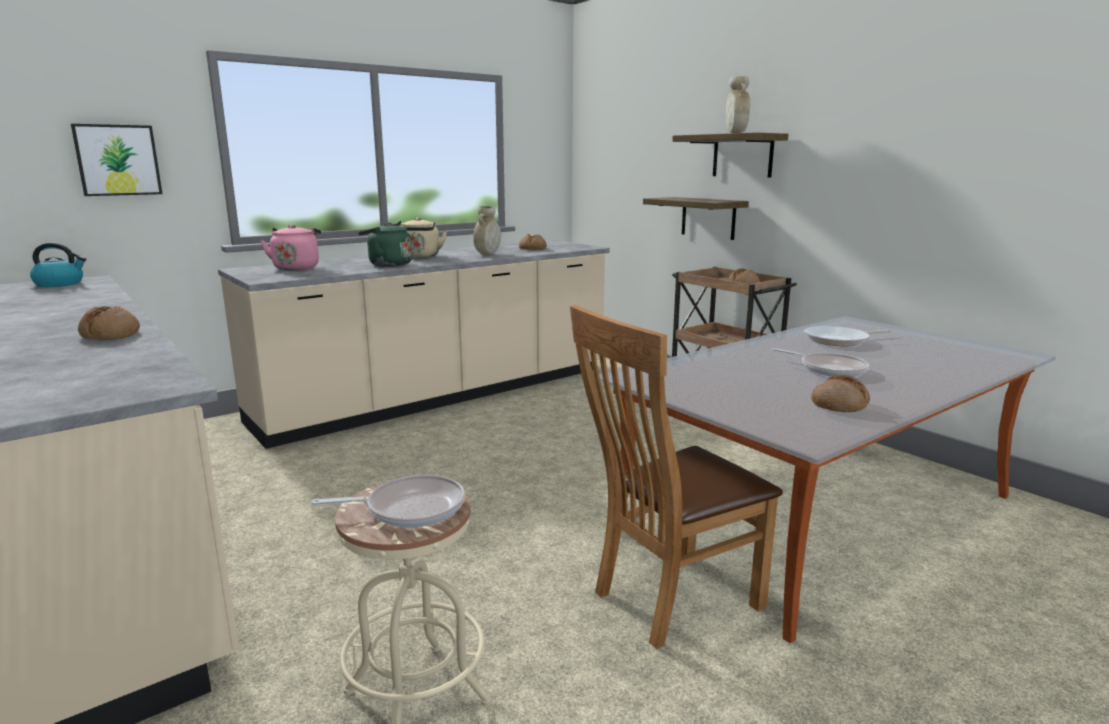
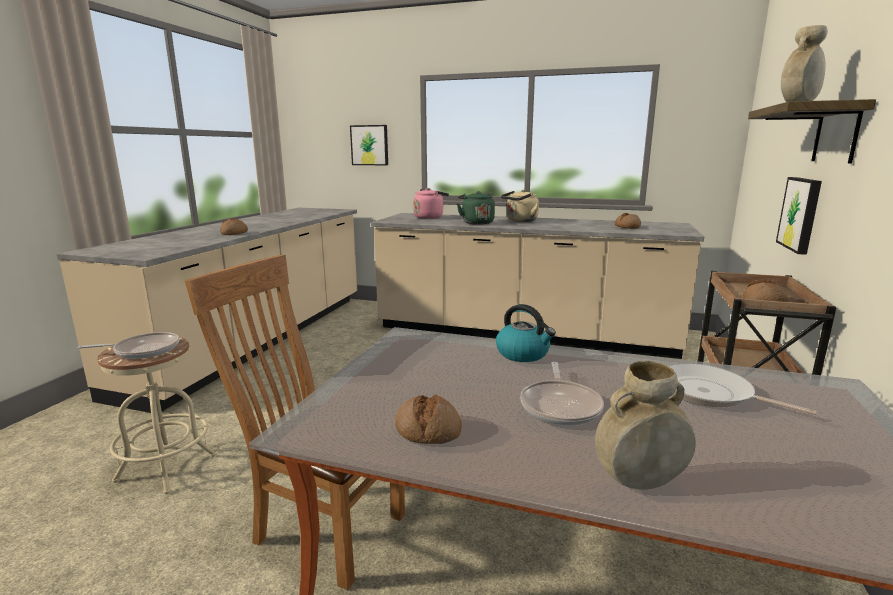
camera: 55 degrees right, 0 degrees up
(60, 284) = (326, 210): kettle -> kettle (523, 354)
(409, 509) = (143, 350): frying pan -> frying pan turned 60 degrees counterclockwise
(487, 254) = (571, 226): beige vase -> beige vase (639, 482)
(708, 218) = (801, 214): shelf -> picture

